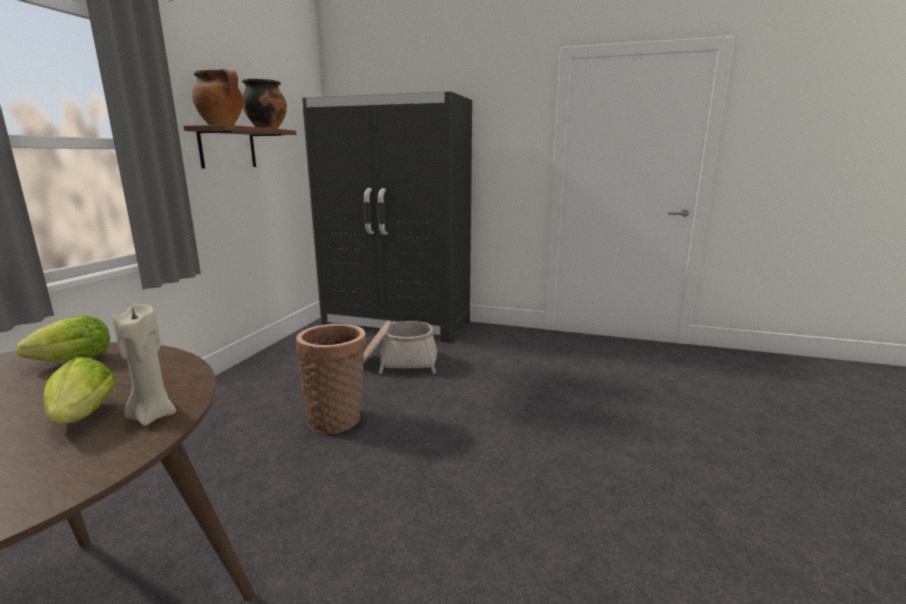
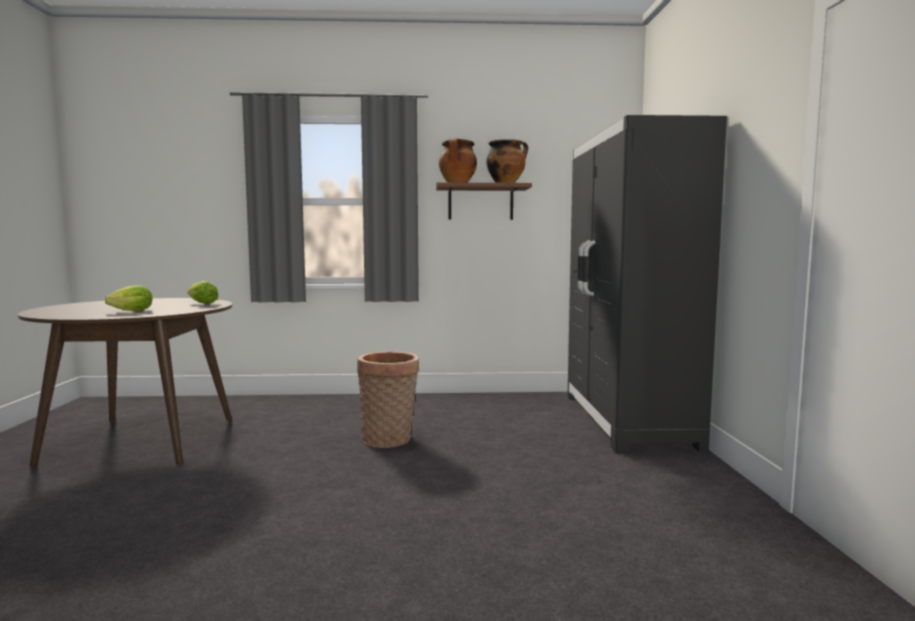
camera: 70 degrees right, 10 degrees down
(152, 416) = (127, 315): beige candle -> none
(399, 362) = (526, 440): basket -> none

